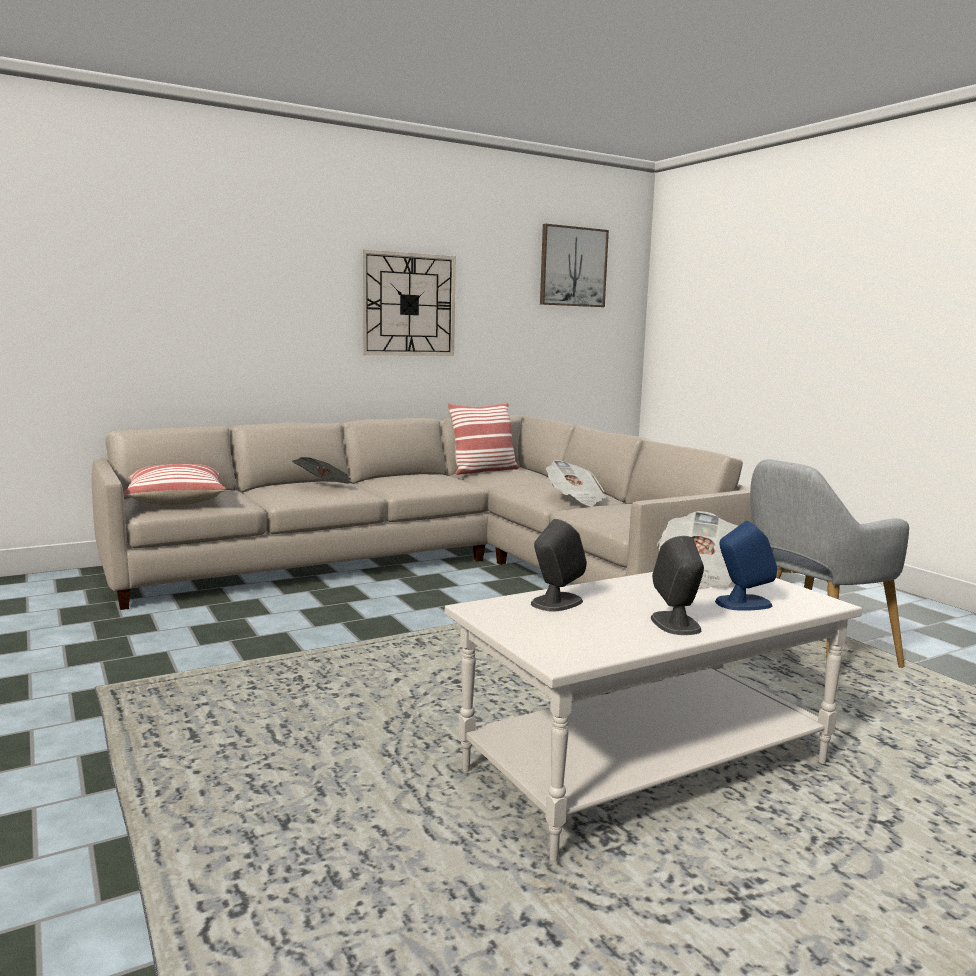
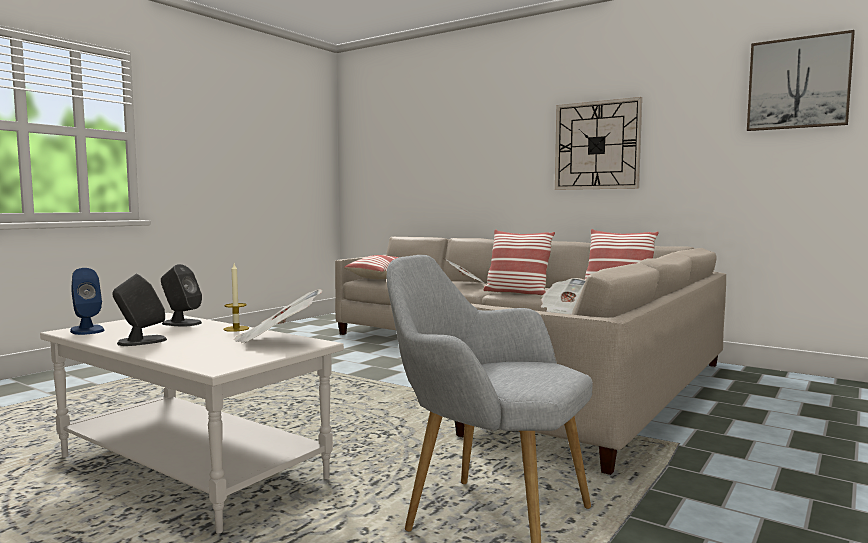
camera: 65 degrees right, 5 degrees down
(412, 486) = (517, 292): none -> pillow
(621, 584) = (236, 329): none -> candle
(742, 603) = (201, 350): blue speaker -> blue speaker (87, 330)

